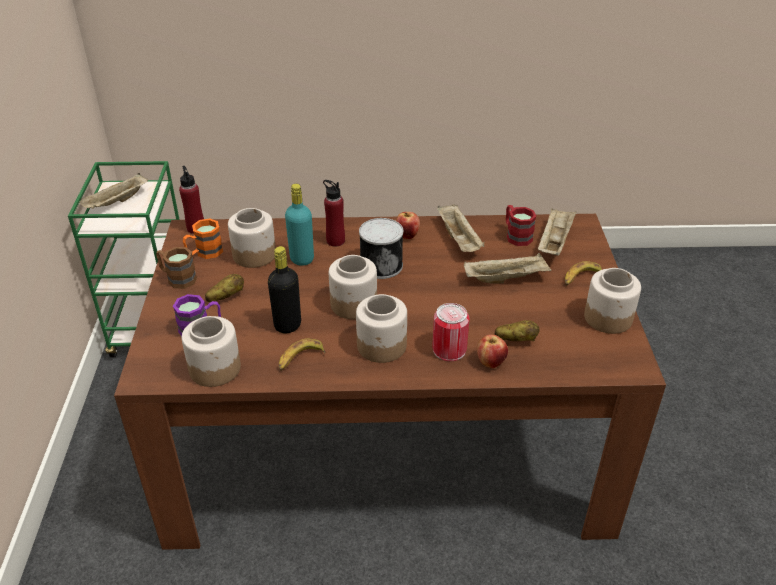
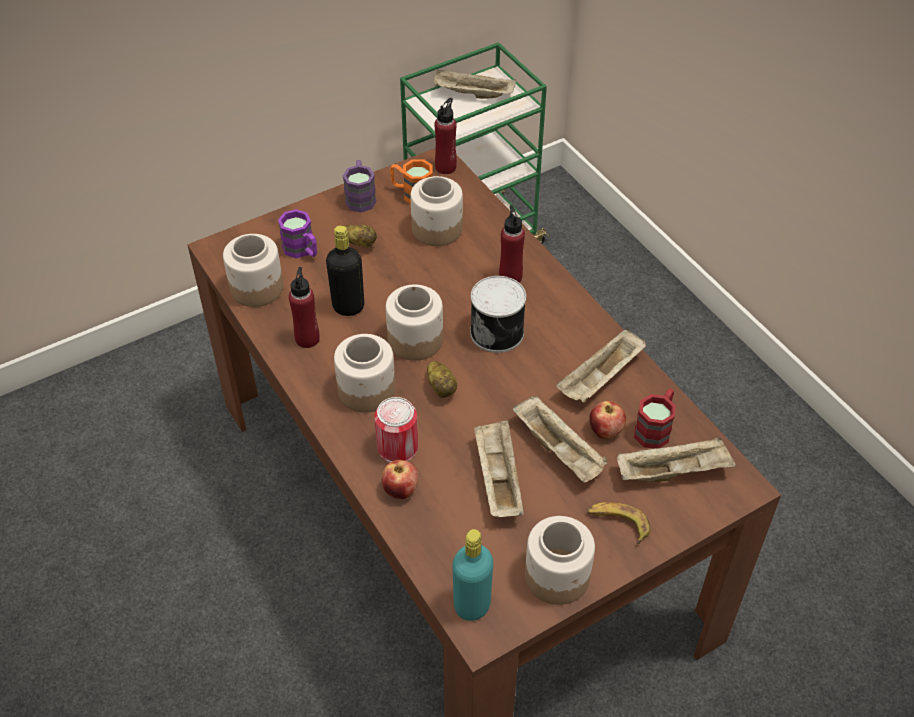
camera: 60 degrees right, 10 degrees up
(177, 278) = (360, 197): brown mug -> purple mug
(300, 359) = (307, 339): banana -> red bottle
(302, 259) = (458, 266): turquoise bottle -> turquoise bottle (472, 605)
(407, 236) = (569, 330): apple -> apple (605, 431)
(511, 313) = (497, 478): none -> beige tray
(516, 340) = (453, 499): potato -> potato (442, 387)

